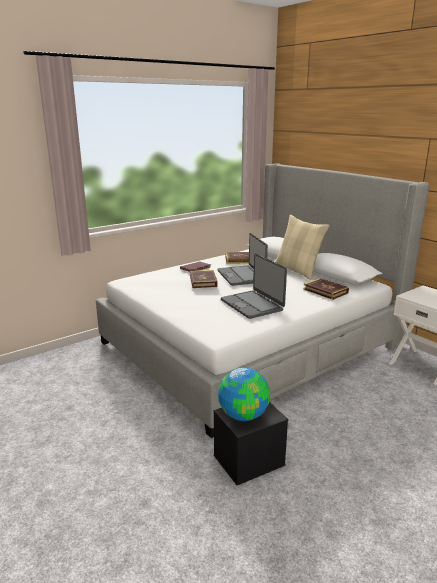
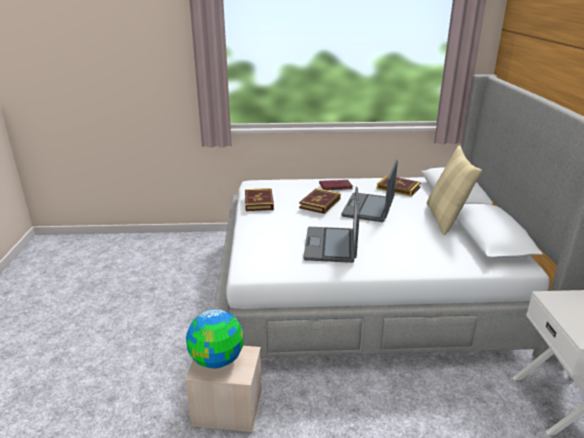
camera: 35 degrees right, 5 degrees up
(248, 461) = (226, 408): black storage box -> beige storage box
(325, 291) = (440, 255): book -> book (259, 202)

